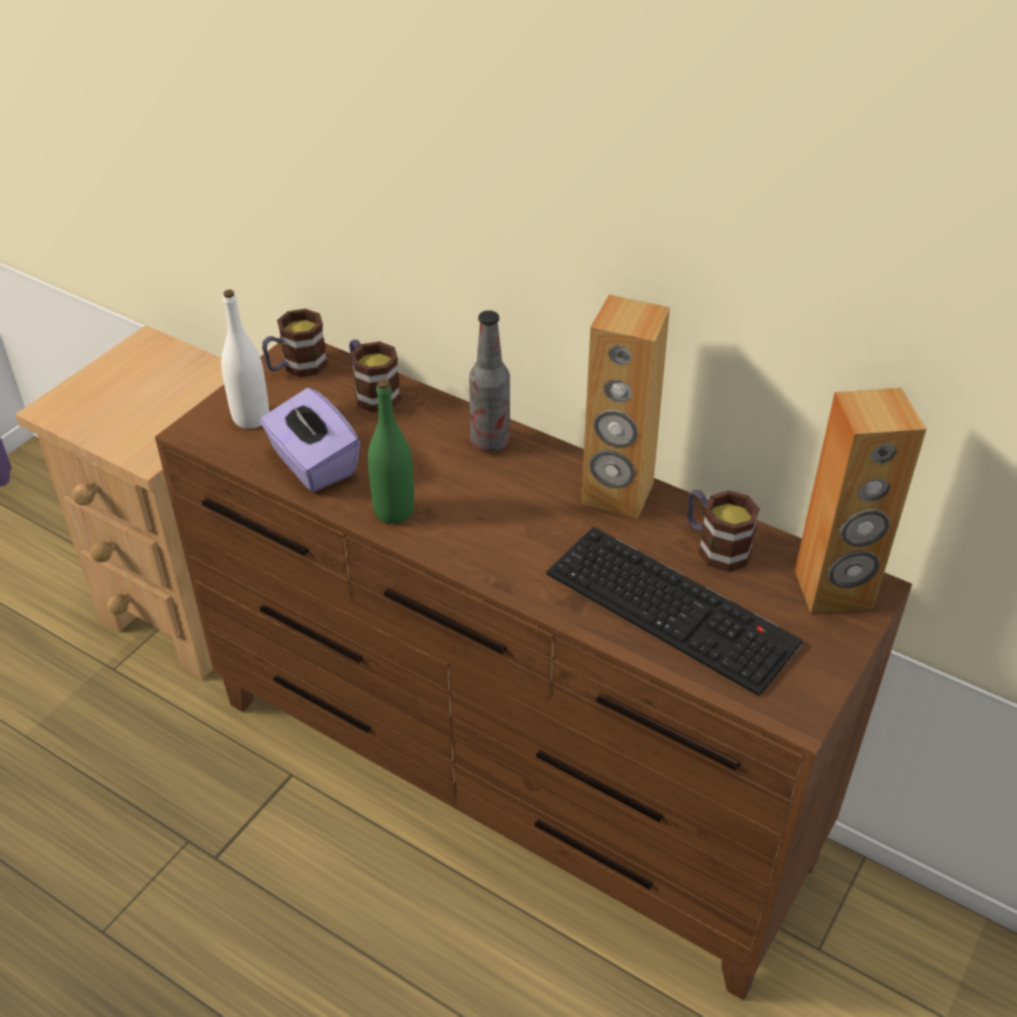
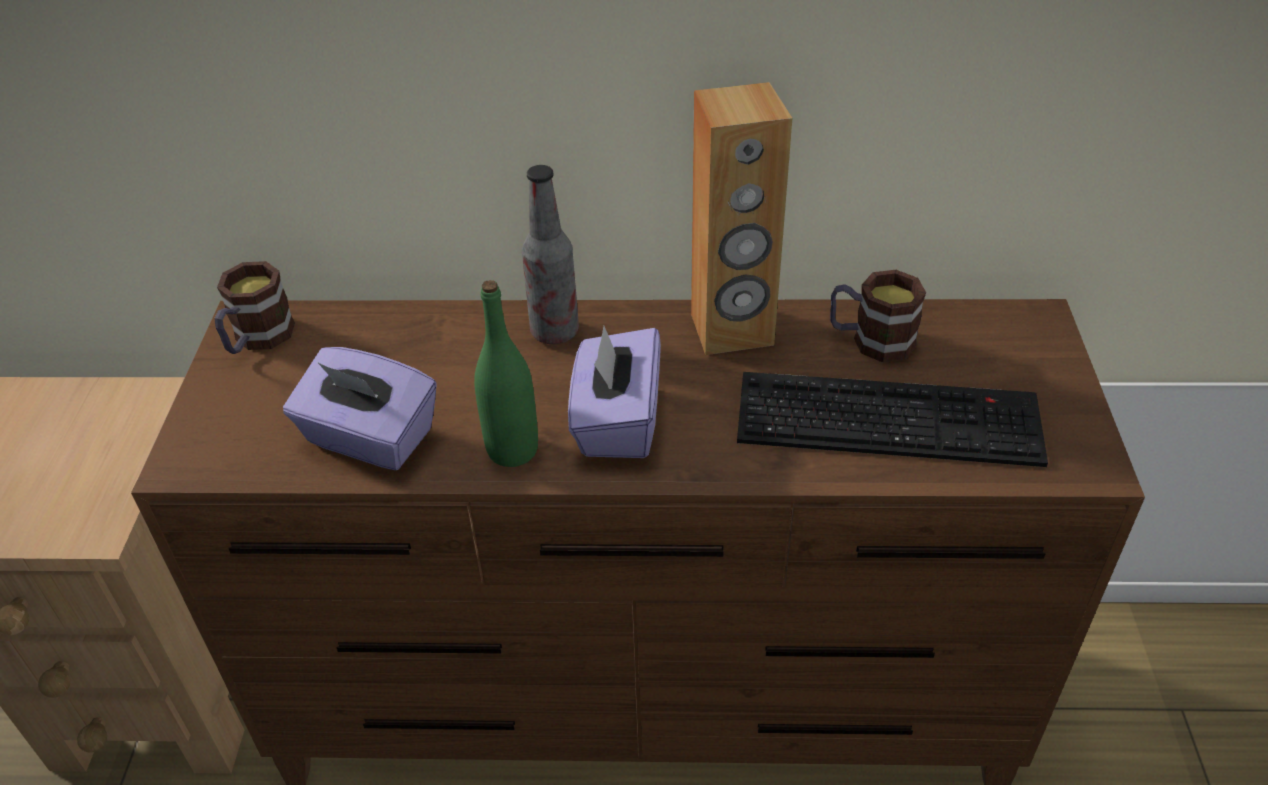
camera: 30 degrees left, 0 degrees up
(251, 418) = (246, 419): white bottle -> none
(372, 392) = (374, 332): mug -> none
(478, 523) = (616, 422): none -> purple tissue box
(833, 590) = (1011, 334): brown speaker -> none

